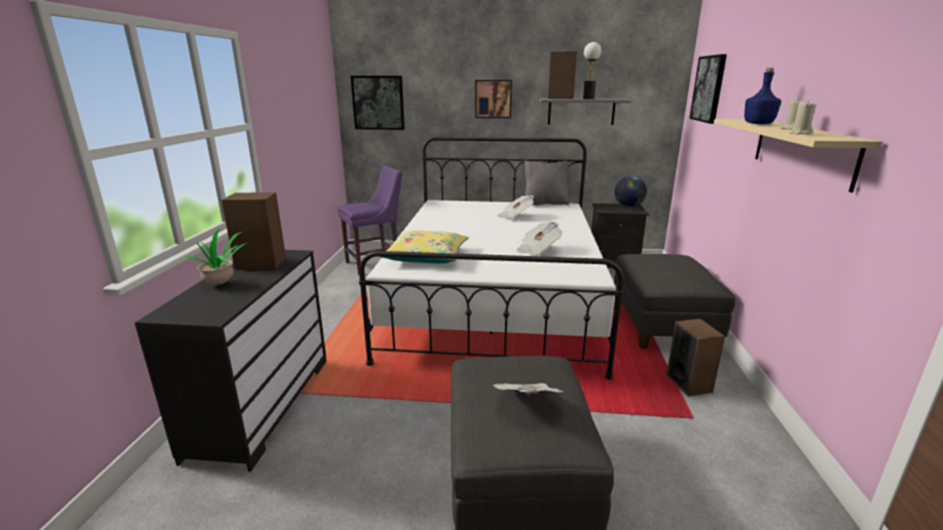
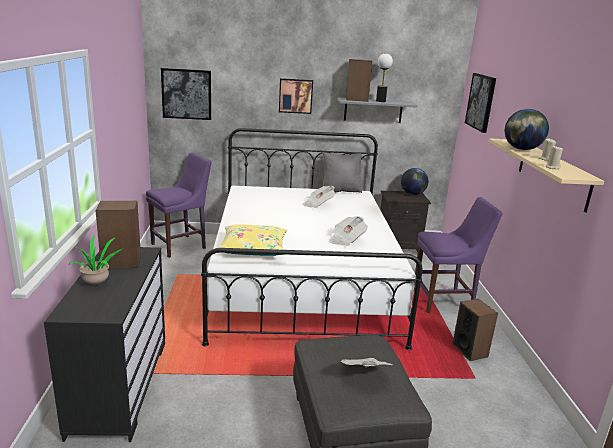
camera: 10 degrees left, 0 degrees up
(662, 325) = (445, 301): grey ottoman -> purple chair
(757, 123) = (522, 149): blue bottle -> globe

